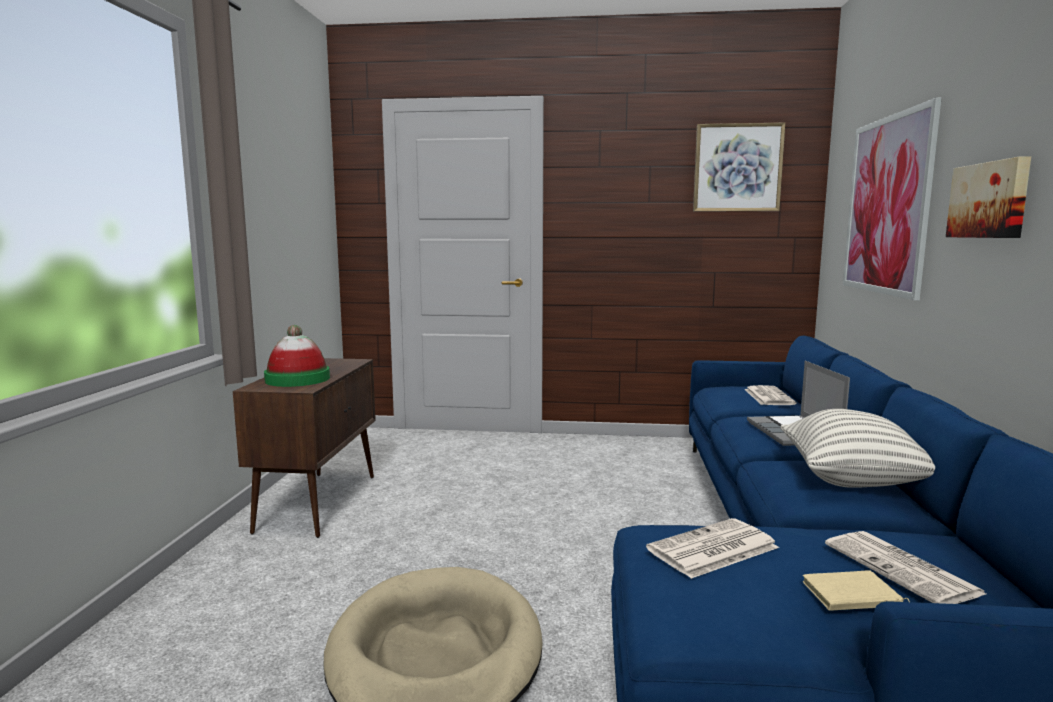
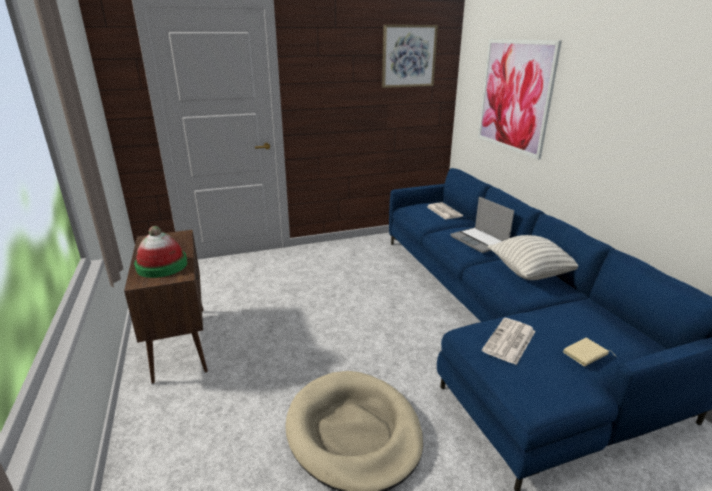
camera: 25 degrees left, 15 degrees up
(903, 569) = (592, 330): newspaper -> none
(990, 200) = (596, 114): picture -> none

